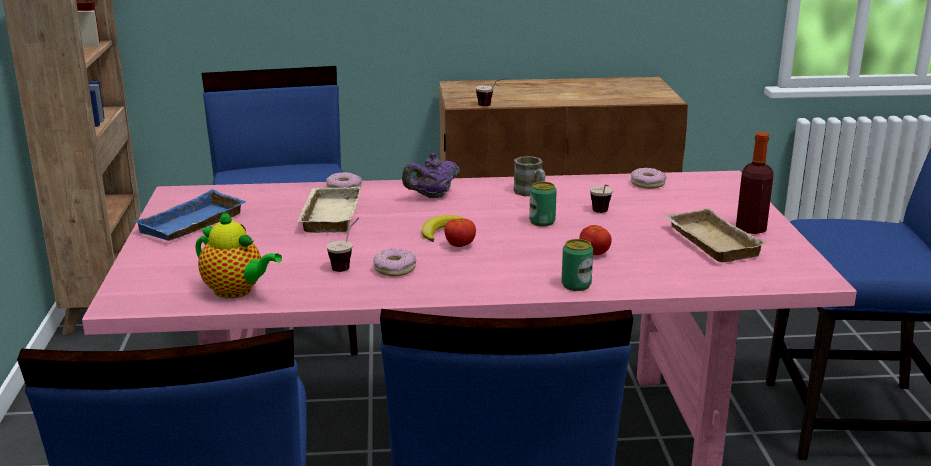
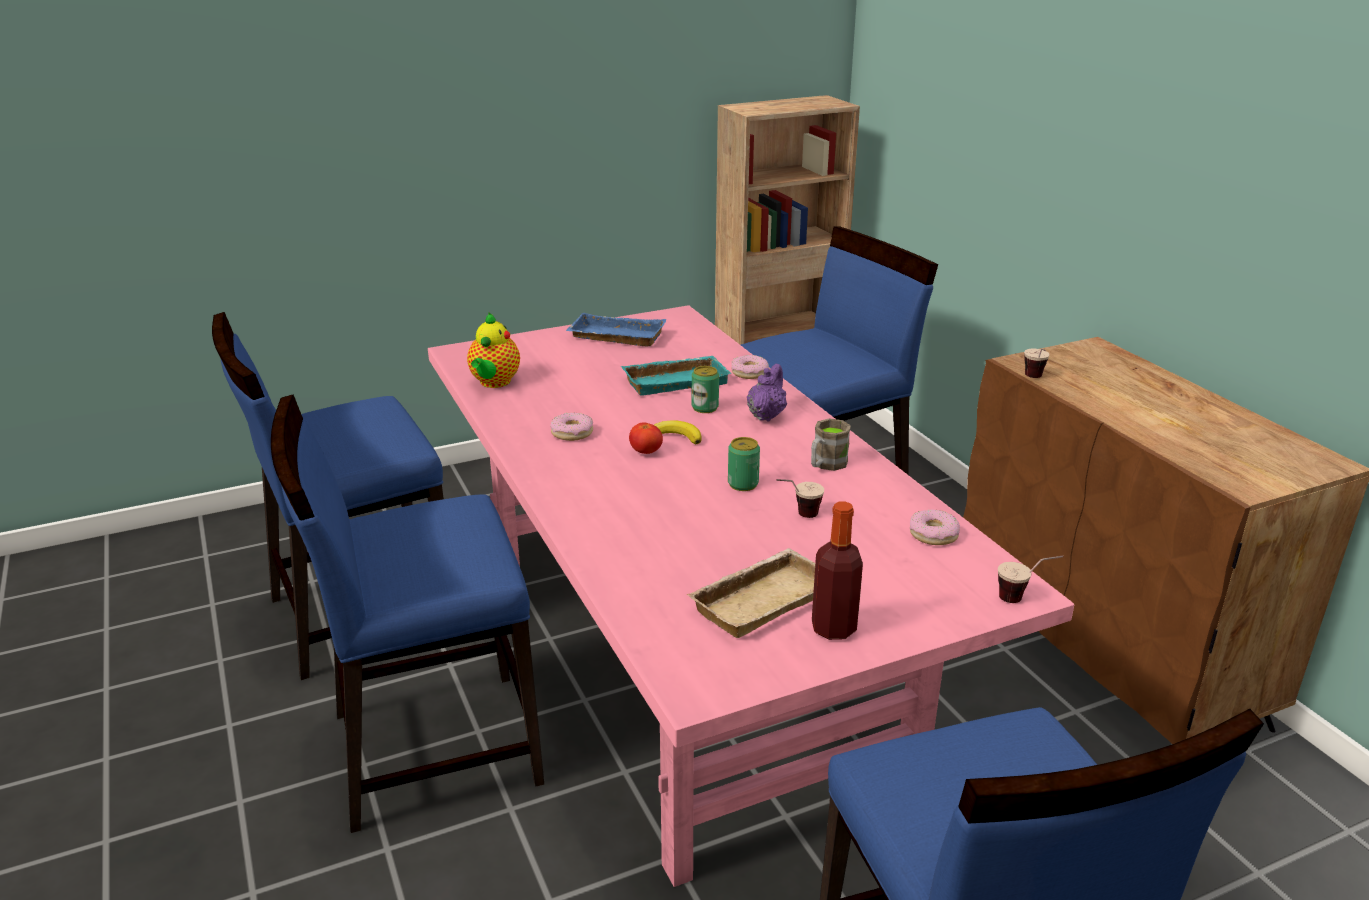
camera: 70 degrees right, 5 degrees up
(328, 215) = (676, 380): beige tray -> turquoise tray
(346, 264) = (569, 411): cup -> cup (1024, 598)
(431, 196) = (766, 415): purple teapot -> purple teapot turned 75 degrees clockwise
(576, 285) = (584, 527): can -> can (705, 407)
(594, 253) = (674, 526): tomato -> none

